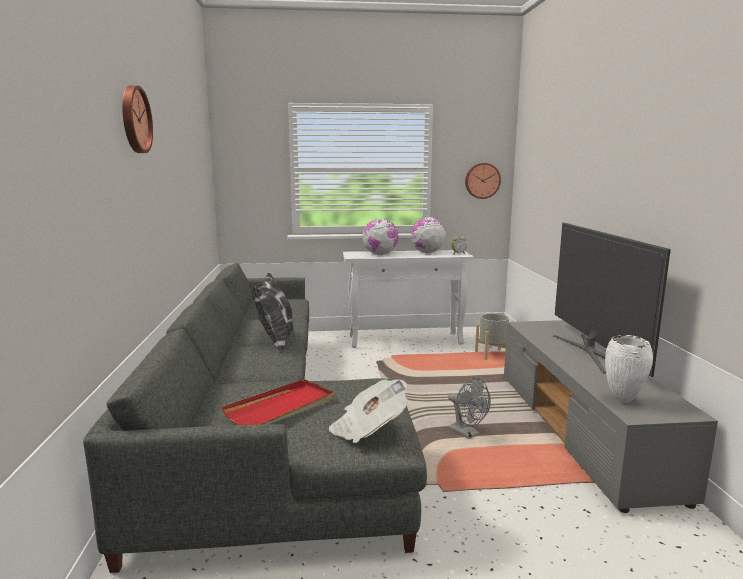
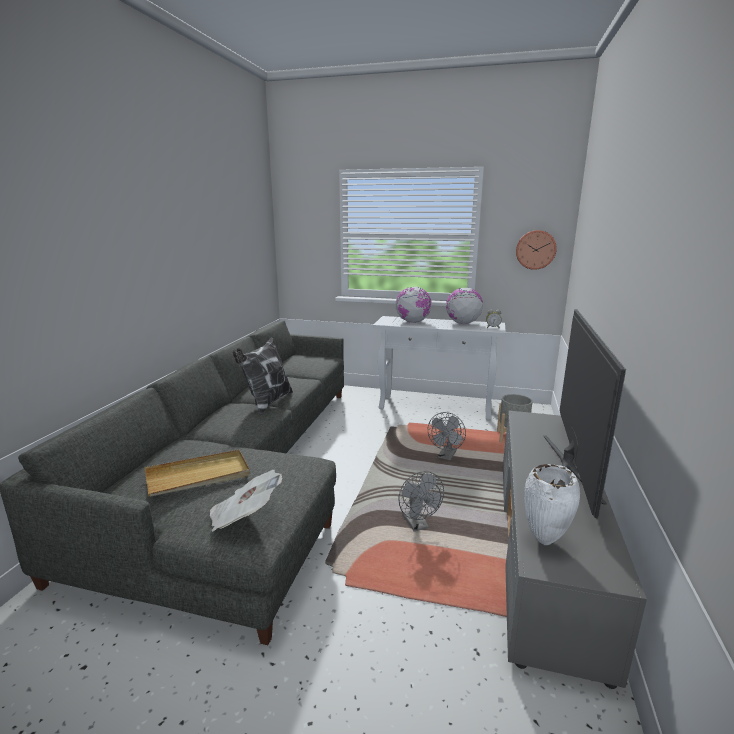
camera: 20 degrees right, 5 degrees up
(134, 119) = (120, 200): wall clock -> none
(282, 408) = (198, 476): red tray -> beige tray
(448, 378) = (446, 456): none -> grey fan

